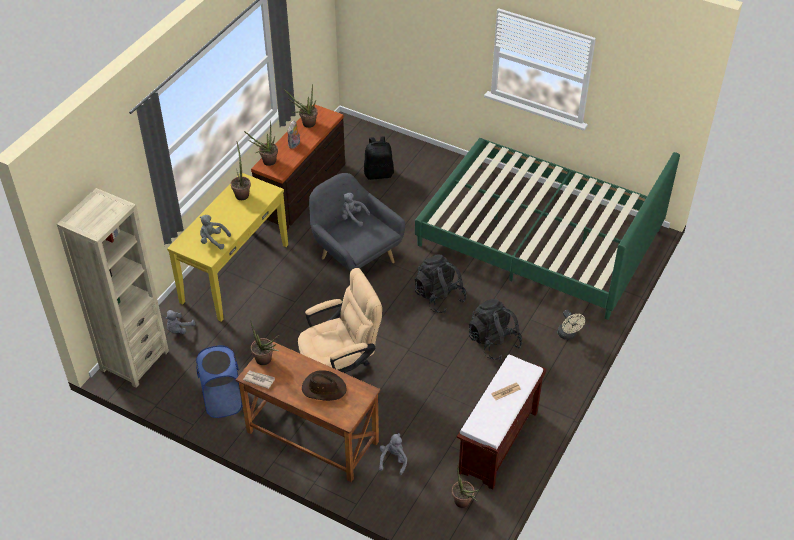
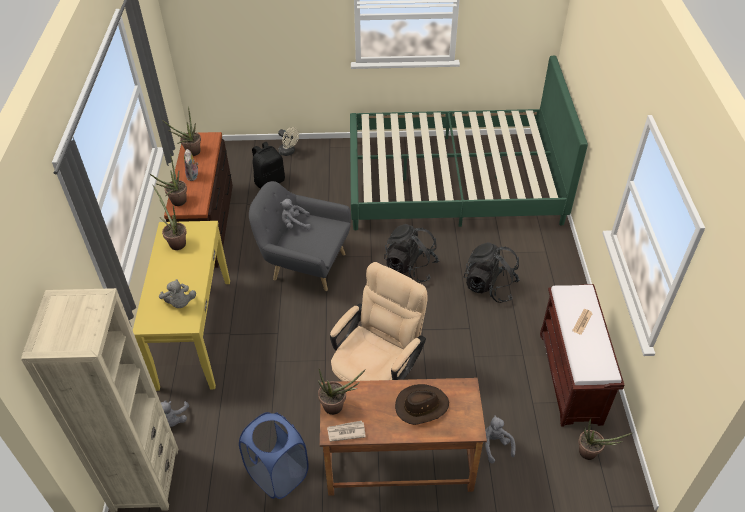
camera: 30 degrees left, 0 degrees up
(213, 240) = (179, 303): grey plush toy -> grey plush toy turned 105 degrees counterclockwise
(568, 335) = (544, 252): beige fan -> beige fan (289, 152)

